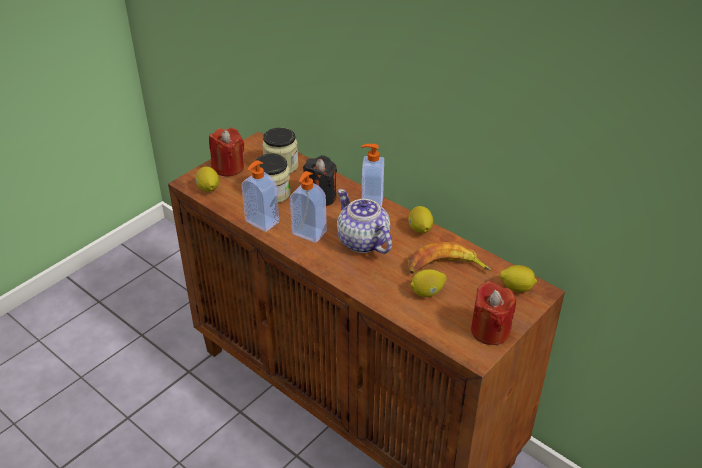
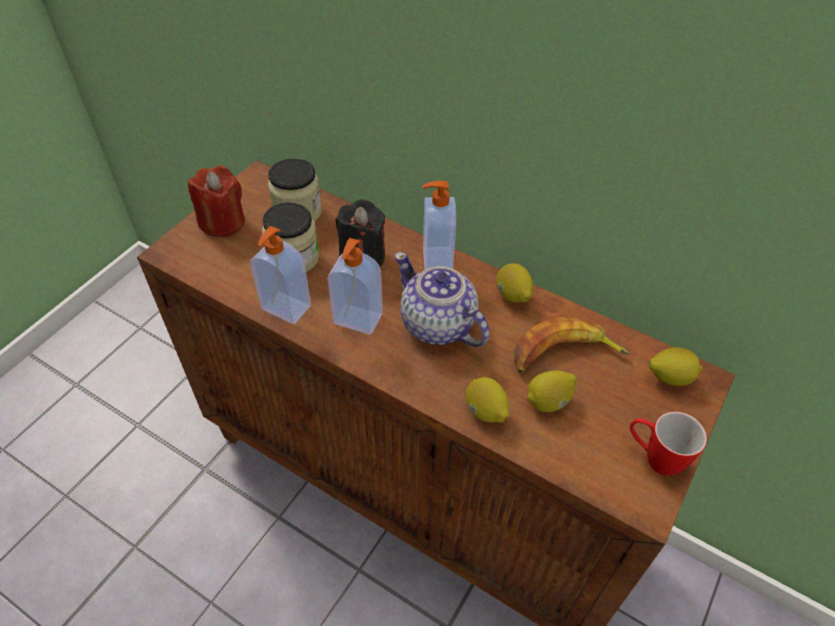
camera: 10 degrees left, 10 degrees up
(208, 189) = (198, 260): lemon -> lemon (485, 411)
(490, 330) = (654, 457): red candle -> mug

